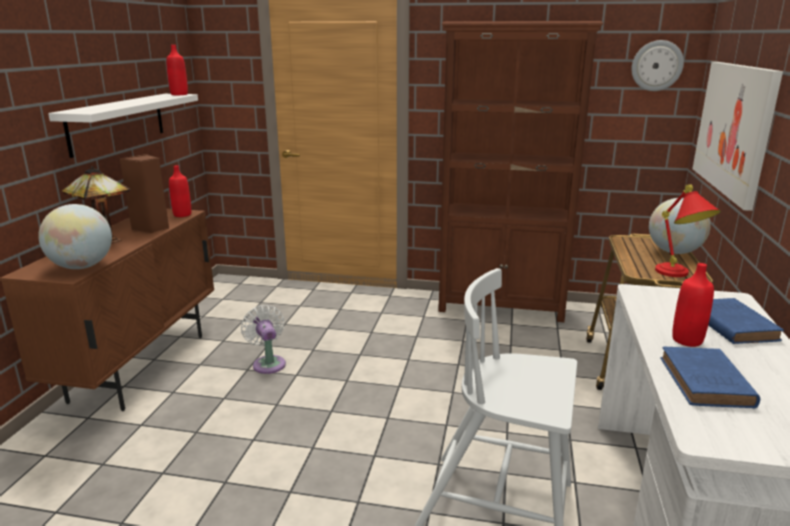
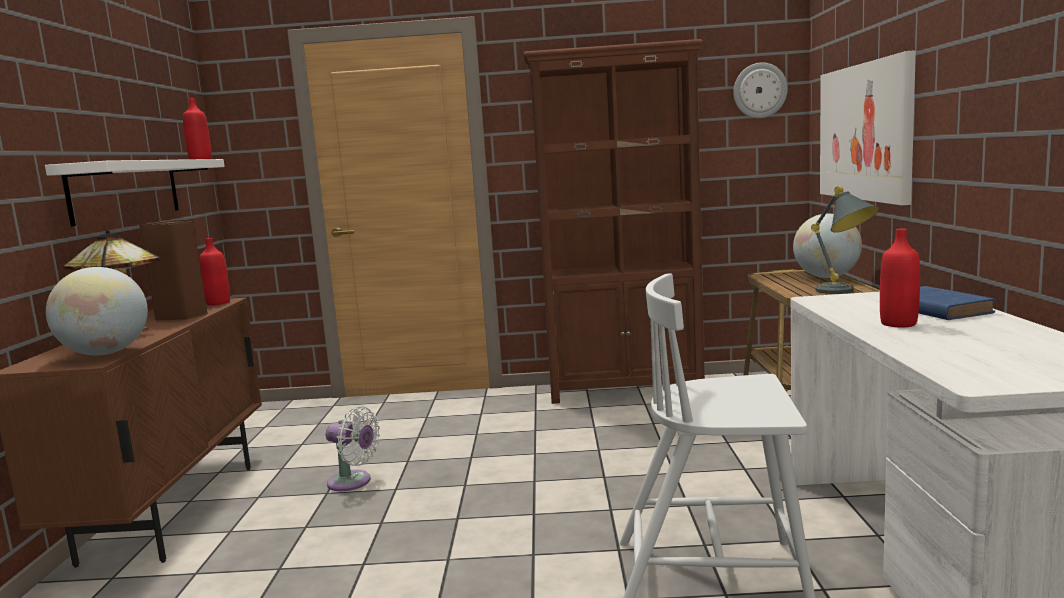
camera: 10 degrees left, 10 degrees down
(268, 363) = (353, 482): white fan -> white fan turned 150 degrees clockwise
(679, 275) = (845, 292): red table lamp -> grey table lamp
(706, 383) = (945, 348): blue book -> none

